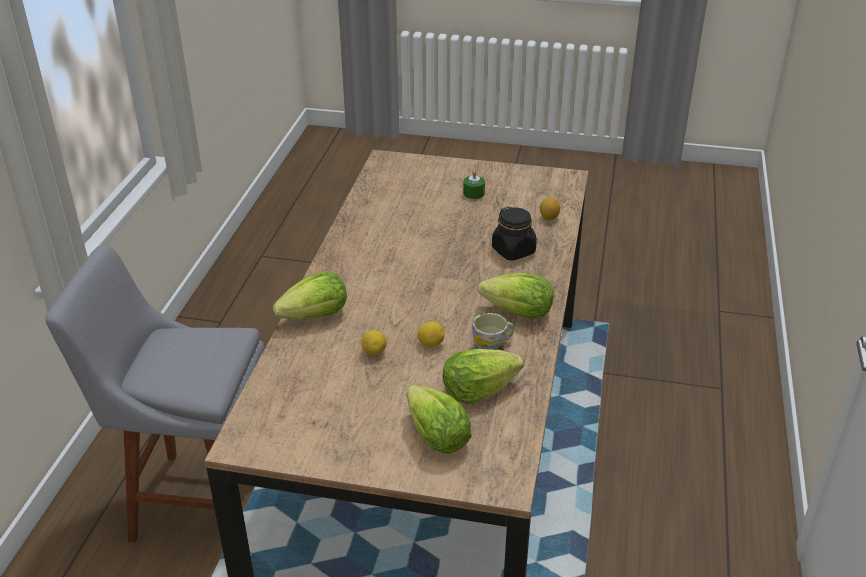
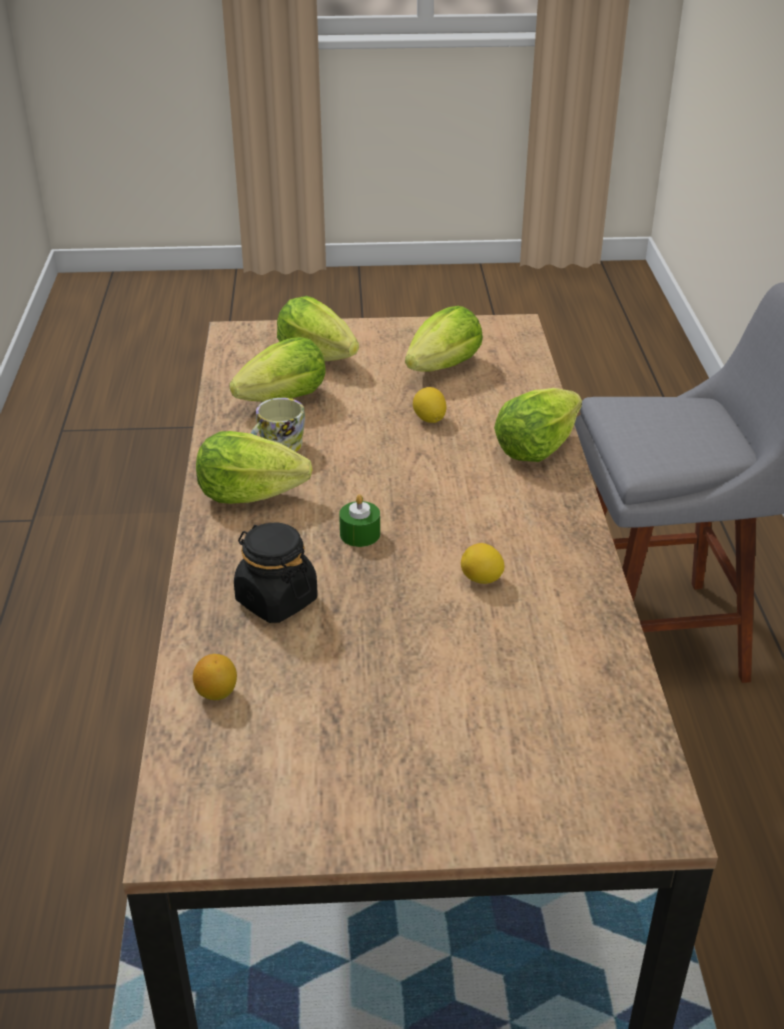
camera: 165 degrees right, 0 degrees up
(334, 403) = (444, 367): none -> lettuce
(431, 343) = (361, 438): lemon -> lemon (481, 579)
(473, 193) = (394, 736): green candle -> green candle (360, 534)

